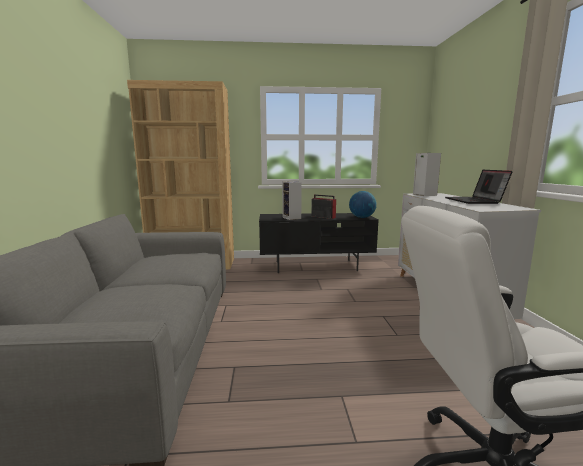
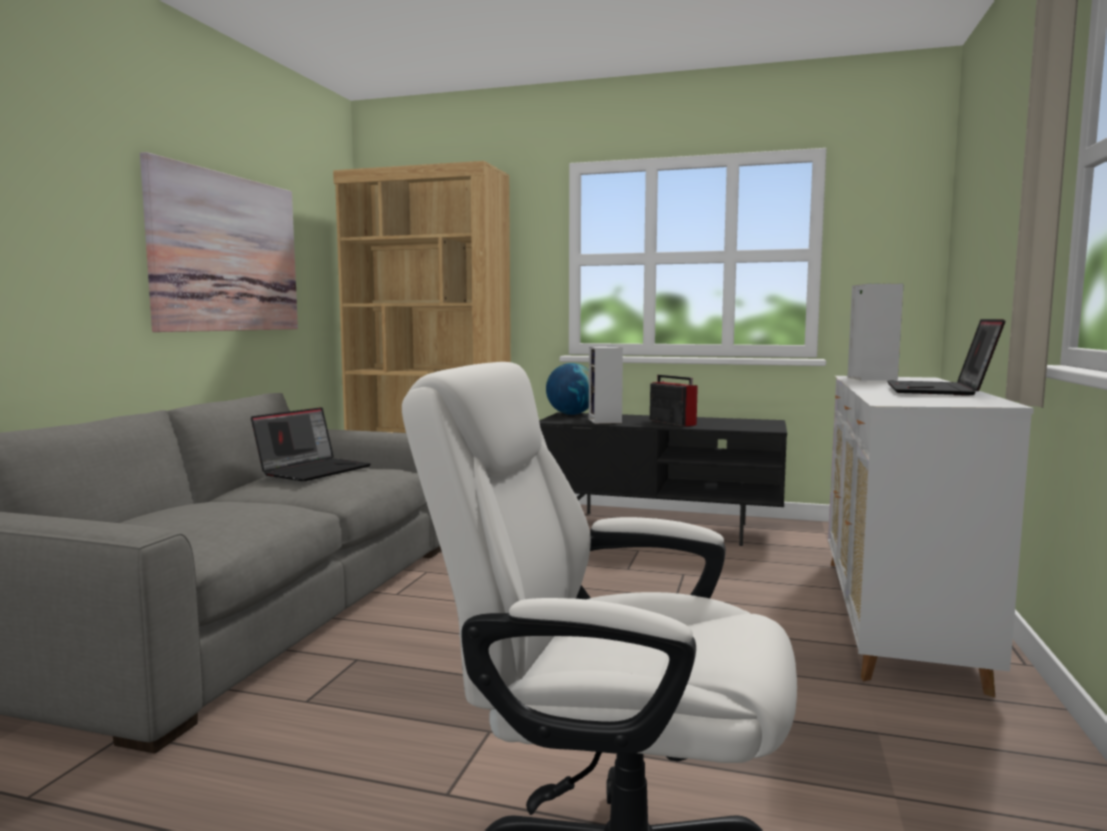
camera: 20 degrees right, 5 degrees down
(76, 128) = (226, 253): none -> picture
(164, 259) = (314, 470): none -> laptop
(362, 217) = (755, 427): globe -> globe (571, 414)

